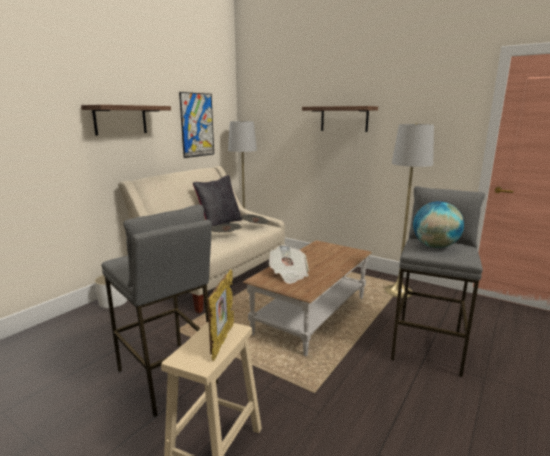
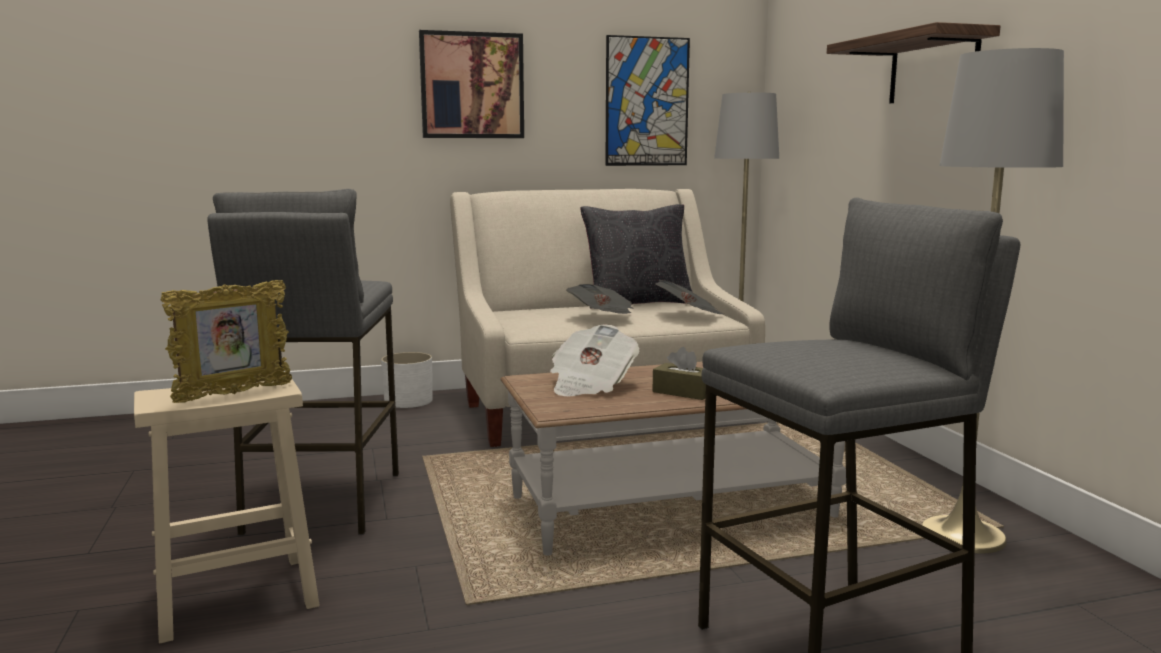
camera: 40 degrees right, 5 degrees down
(120, 120) = (472, 86): shelf -> picture
(325, 267) = (683, 392): none -> brown tissue box
(434, 246) = (817, 348): globe -> none

